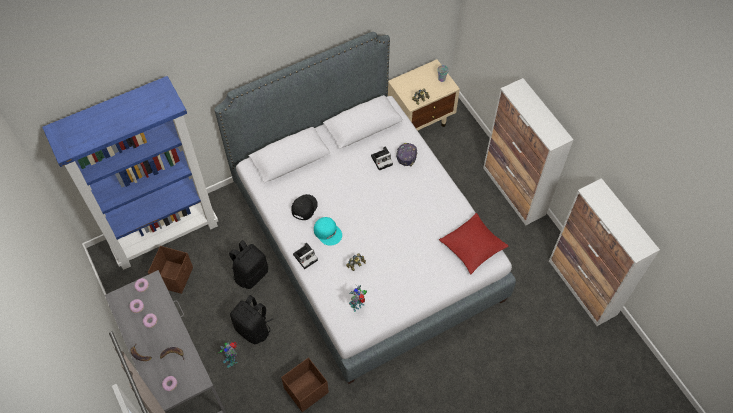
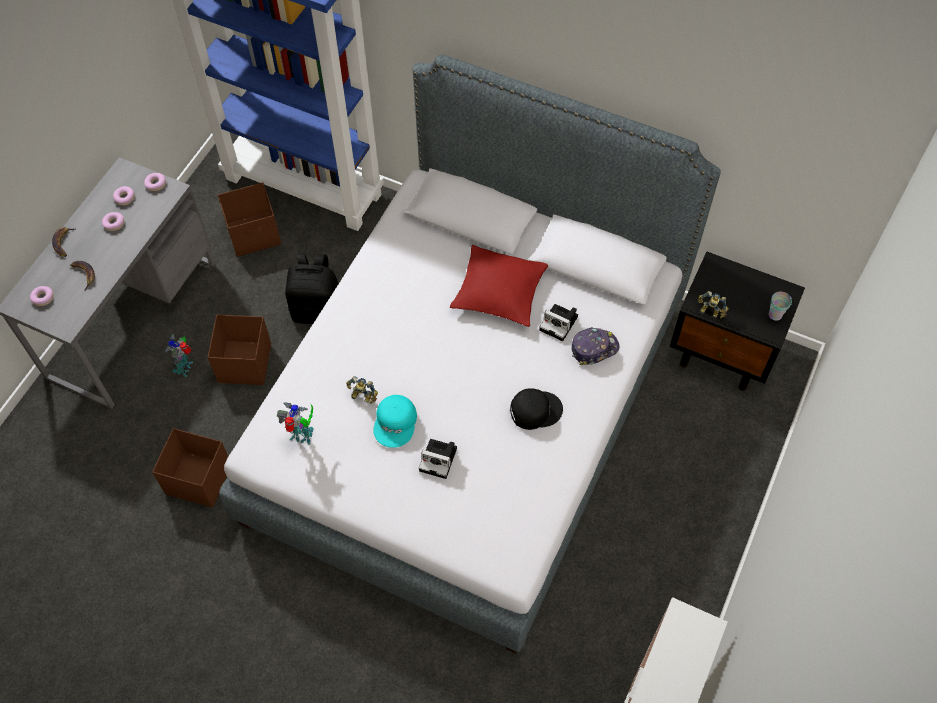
camera: 55 degrees right, 0 degrees up
(253, 329) = (244, 364): black backpack -> brown storage box
(304, 207) = (406, 280): black cap -> black cap (535, 410)
(306, 256) = (333, 330): camera -> camera (440, 459)
(328, 232) = (390, 331): turquoise cap -> turquoise cap (396, 423)
(421, 119) = (724, 353): beige nightstand -> black nightstand
(472, 246) = (511, 528): red pillow -> red pillow (499, 292)
(514, 191) = (713, 553): cabinet -> none

